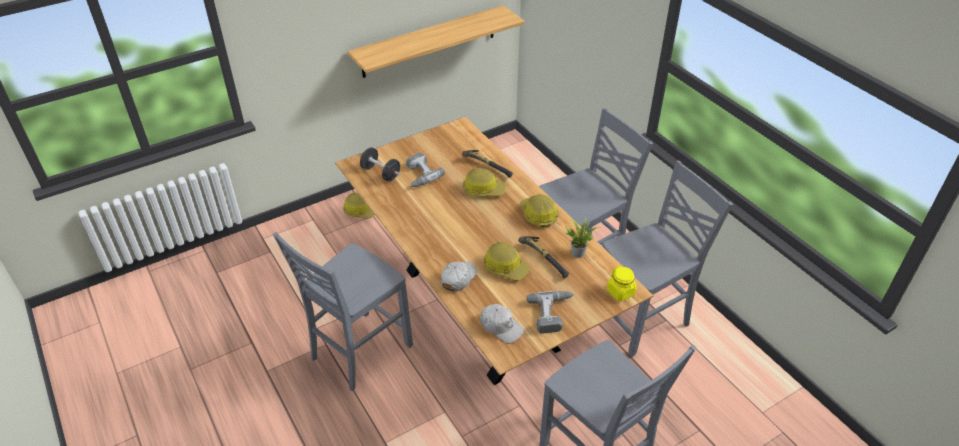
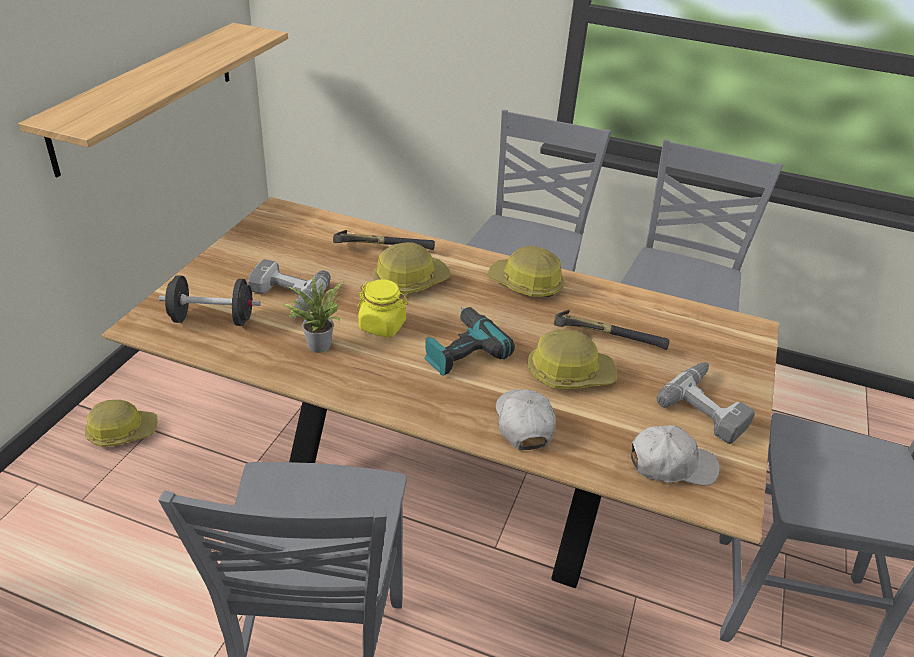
camera: 40 degrees left, 5 degrees down
(469, 234) = (461, 350): none -> power drill
(577, 252) = (632, 310): potted plant -> potted plant (317, 344)
(621, 292) = (744, 336): yellow jar -> yellow jar (382, 326)

